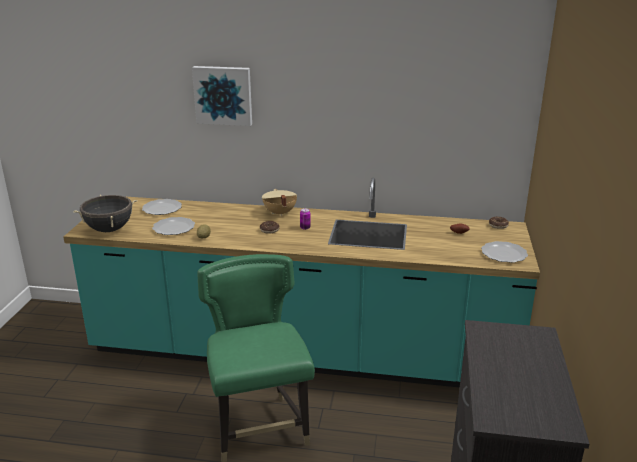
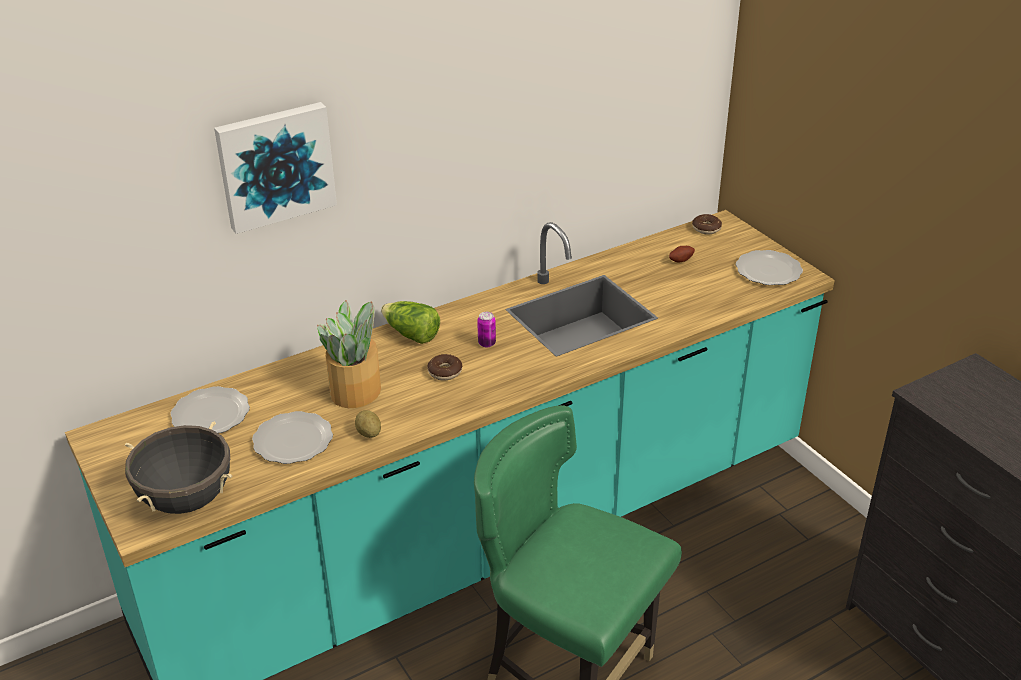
camera: 40 degrees left, 10 degrees up
(224, 222) = (356, 391): none -> potted plant
(279, 213) = (411, 334): beige cooking pot -> lettuce

